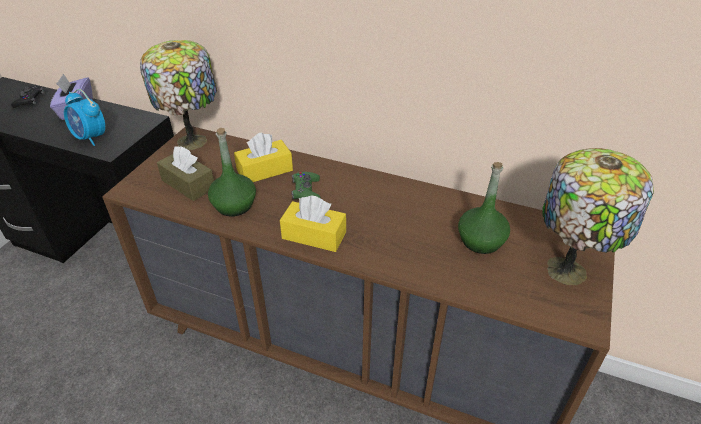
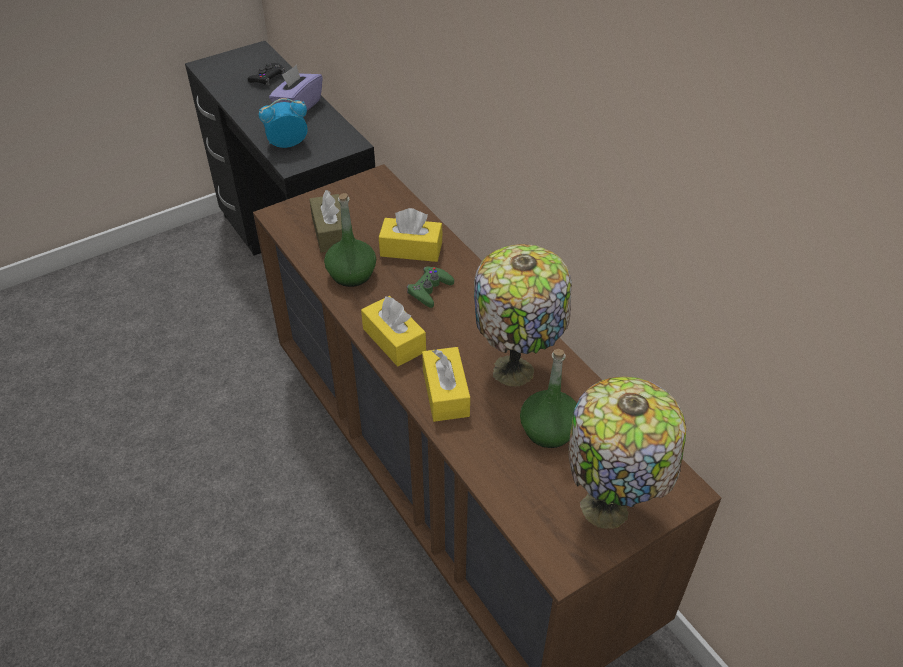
camera: 35 degrees right, 5 degrees up
(91, 138) = (287, 144): alarm clock -> alarm clock turned 90 degrees clockwise
(194, 140) = (375, 185): table lamp -> table lamp (516, 369)
(389, 252) = (445, 393): none -> yellow tissue box

